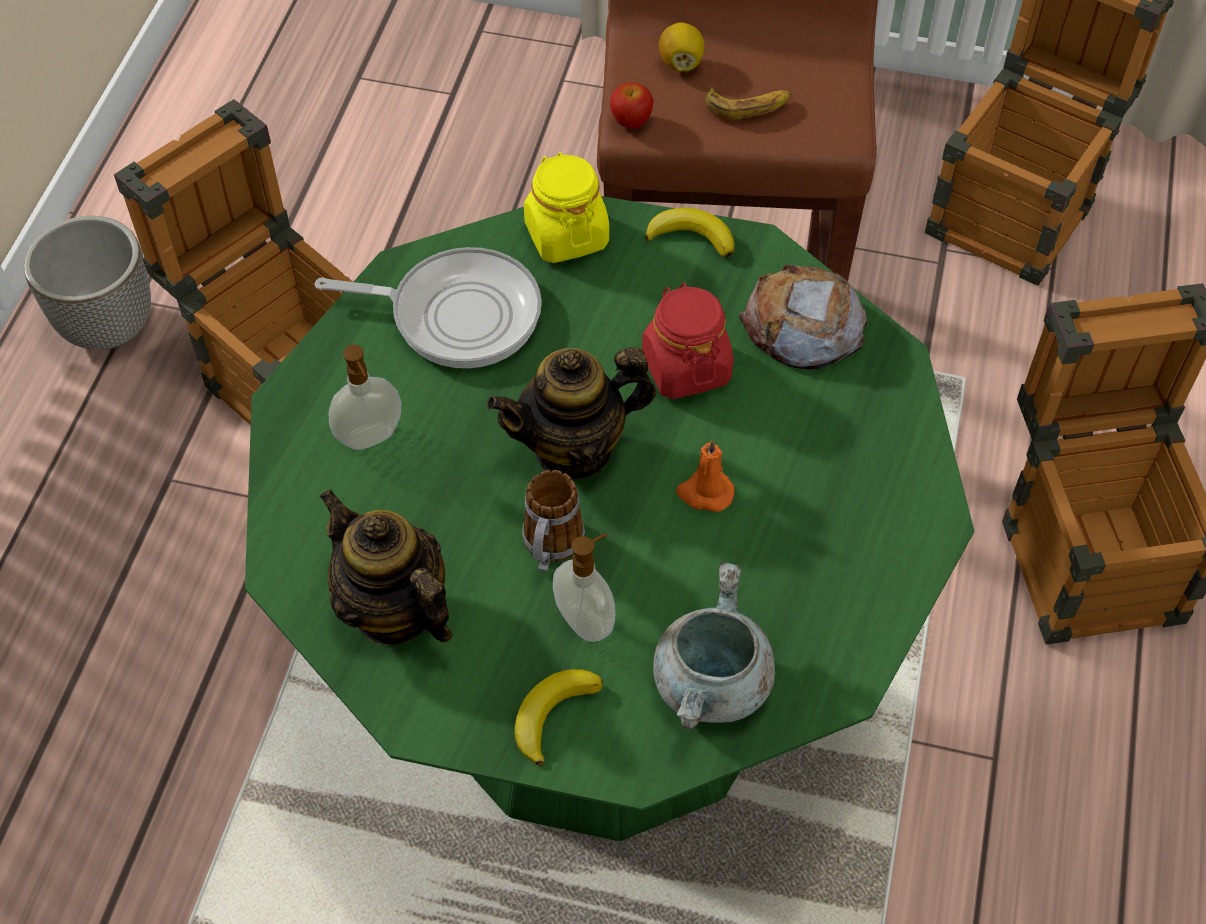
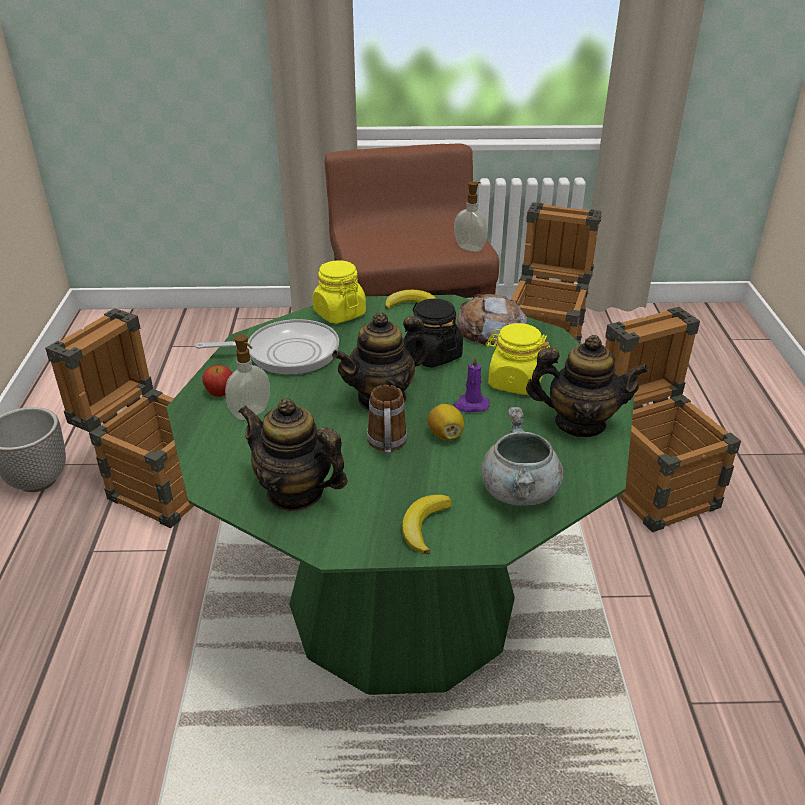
camera: 15 degrees left, 20 degrees down
(586, 620) = (425, 475): soap dispenser -> soap dispenser (470, 248)
(631, 121) = (360, 258): apple -> apple (220, 393)
(681, 63) = (378, 235): lemon -> lemon (445, 435)
(685, 367) = (433, 355): red jar -> black jar
(704, 493) = (470, 405): orange candle -> purple candle
(748, 106) = (422, 245): banana -> none
(794, 457) = (515, 382): none -> yellow jar
(859, 569) = (579, 423): none -> teapot

